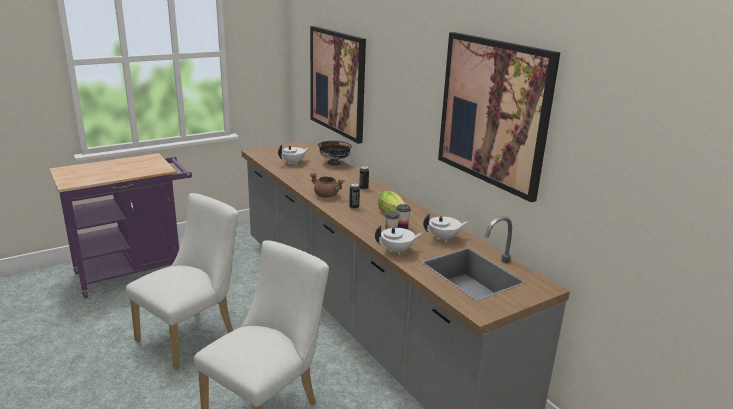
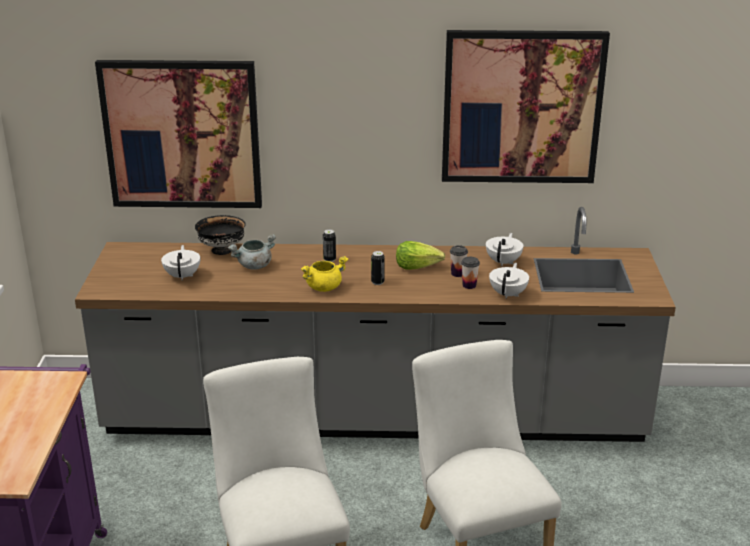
camera: 55 degrees left, 5 degrees up
(327, 174) = (254, 266): none -> grey cooking pot
(327, 195) = (324, 287): brown cooking pot -> yellow cooking pot

